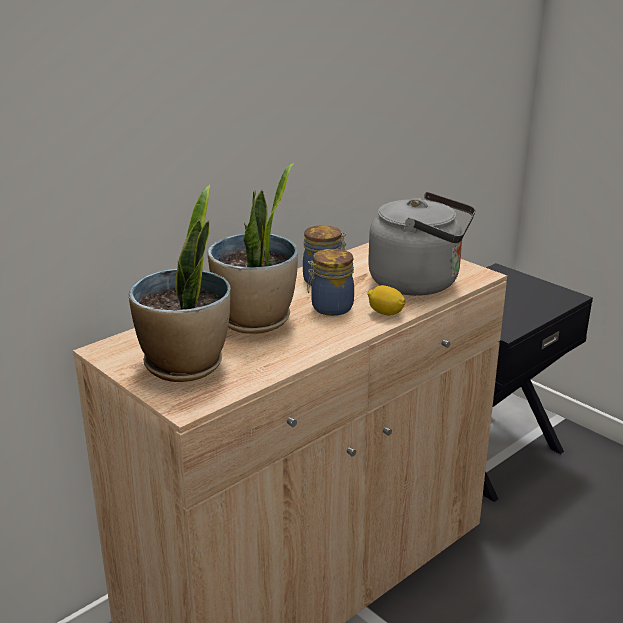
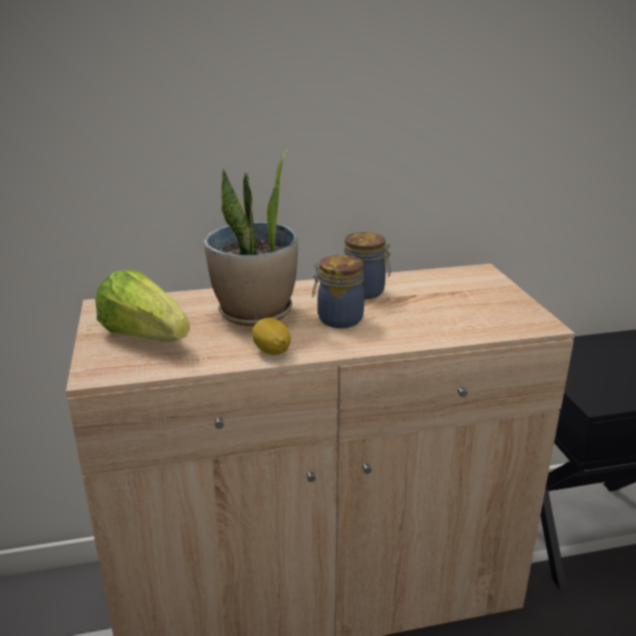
camera: 30 degrees right, 0 degrees up
(186, 365) = (145, 336): potted plant -> lettuce
(385, 313) = (386, 338): lemon -> lemon (271, 351)
(420, 283) = (461, 317): grey kettle -> none

